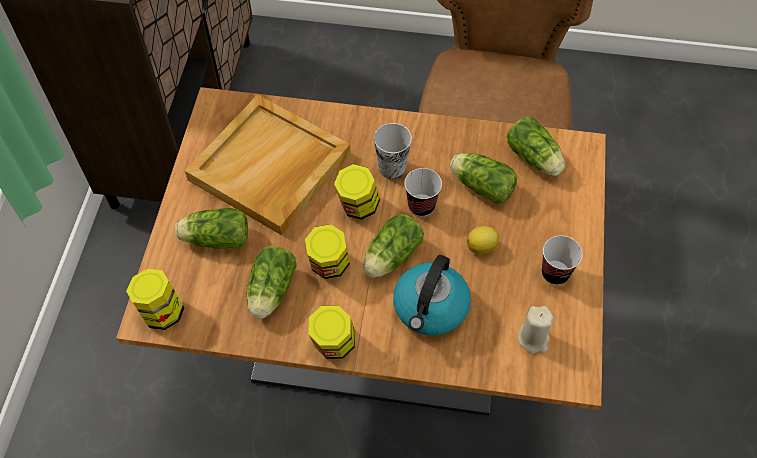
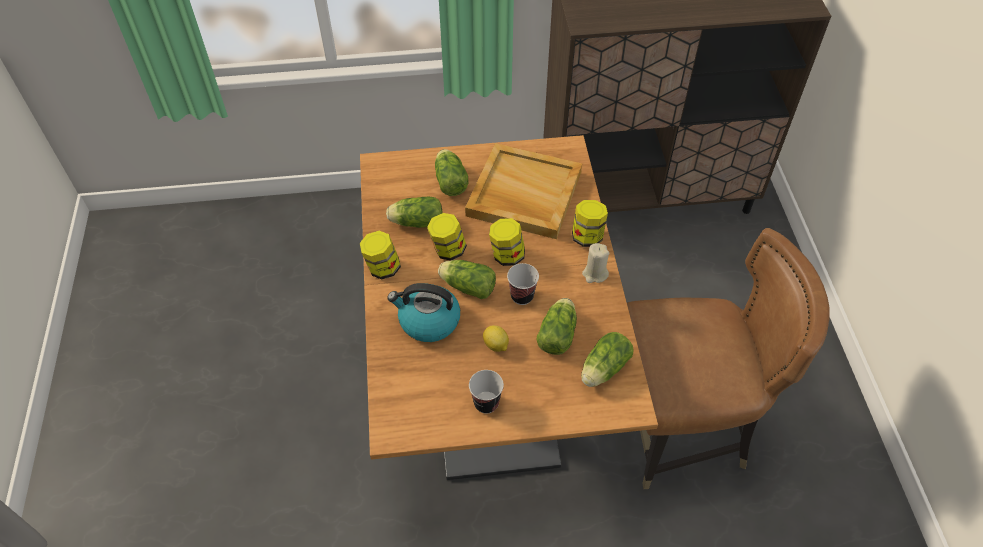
camera: 75 degrees right, 5 degrees down
(161, 312) = (384, 169): jar -> jar (587, 236)
(392, 168) = (552, 269): cup -> none
(533, 339) = (419, 396): beige candle -> beige candle (595, 274)

